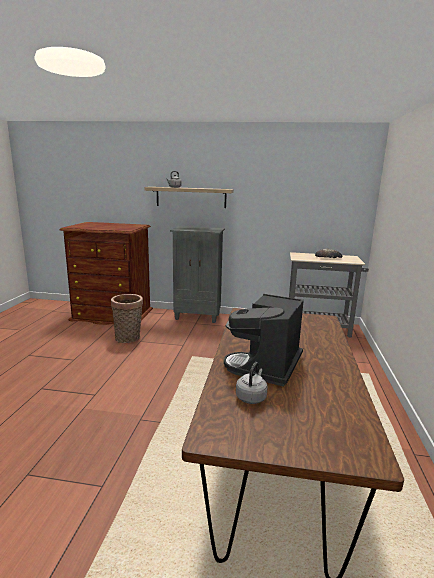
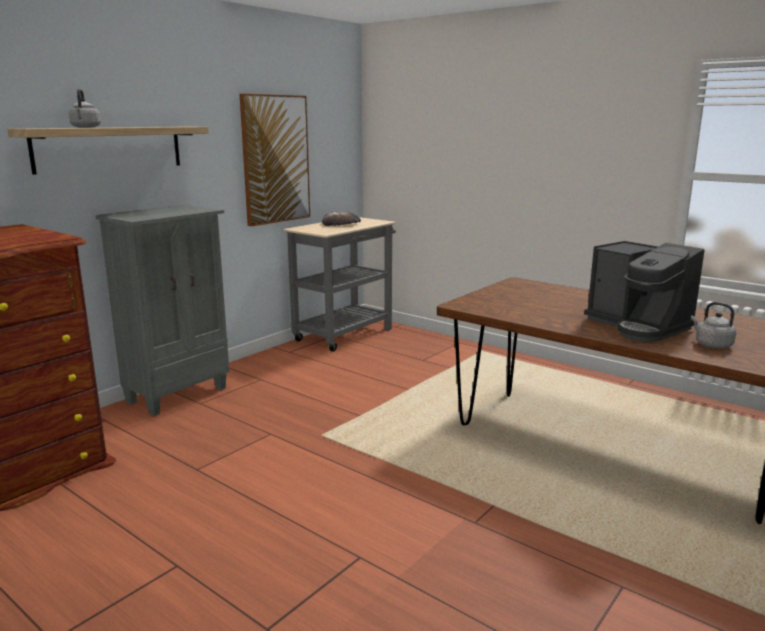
camera: 60 degrees left, 0 degrees up
(129, 338) = (167, 479): basket -> none
(291, 211) = (275, 159): none -> picture

